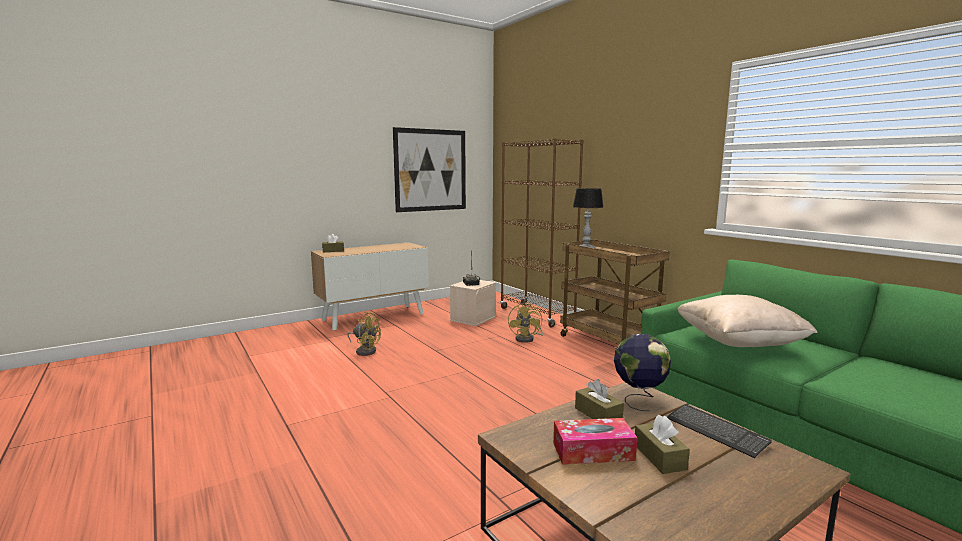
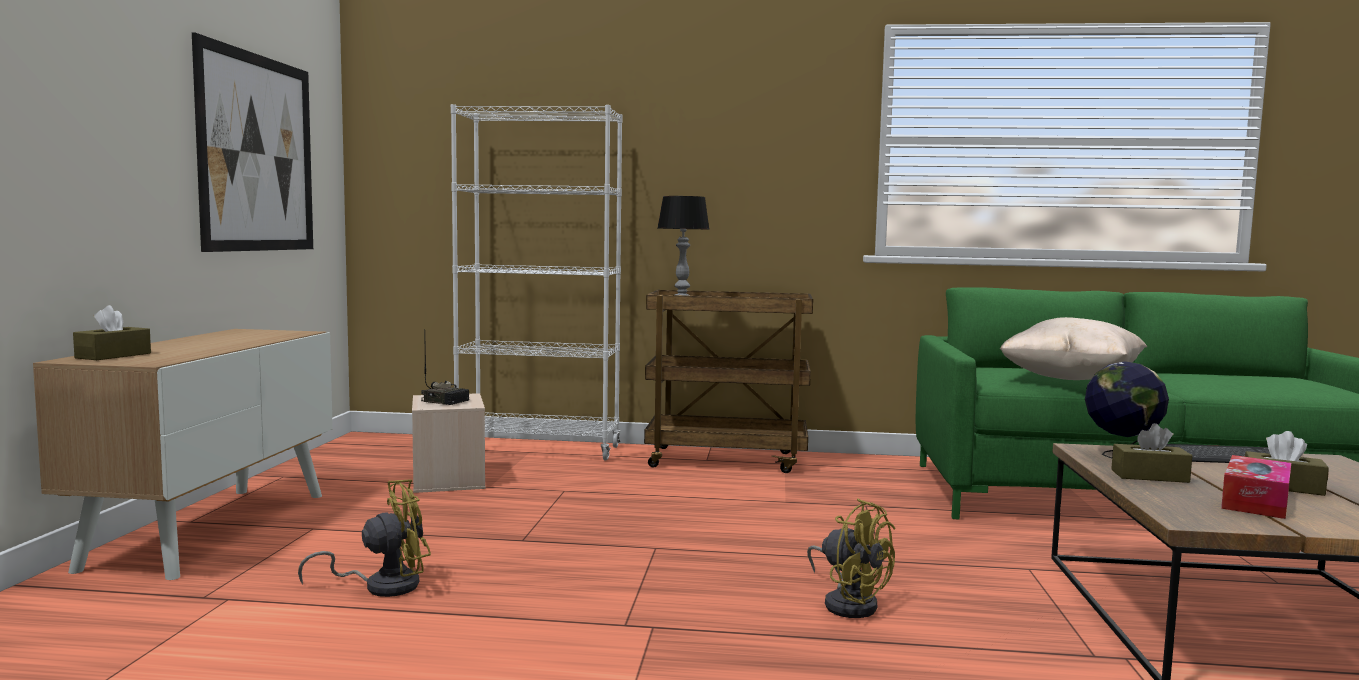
camera: 50 degrees left, 5 degrees down
(527, 339) = (617, 483): yellow fan -> yellow fan (849, 603)
(537, 315) = (539, 450): brown bookcase -> white bookcase

